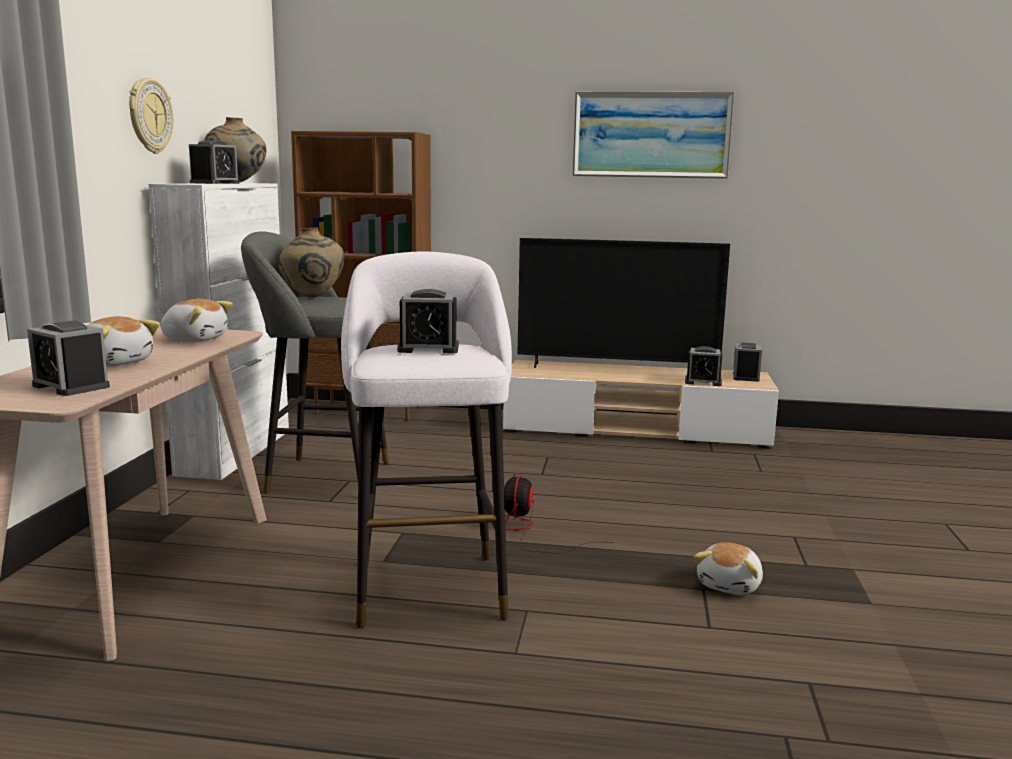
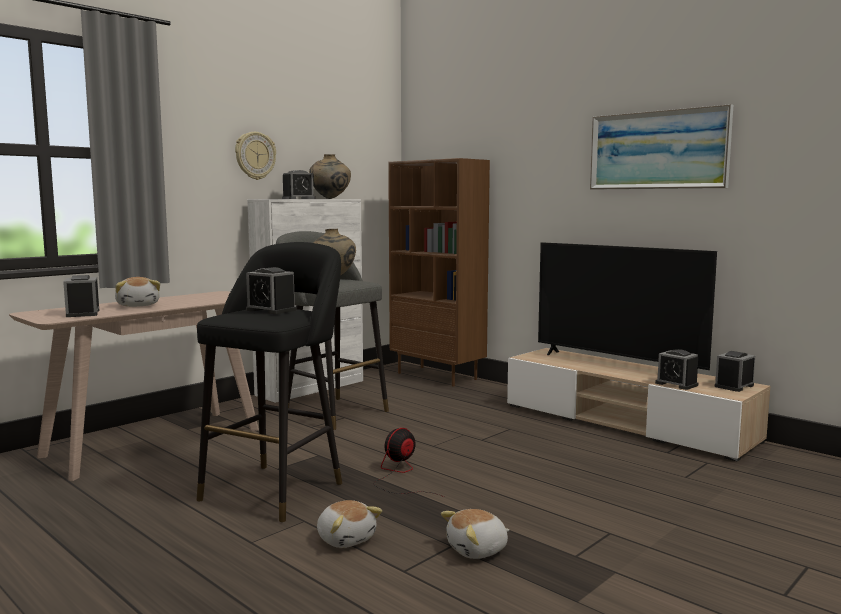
camera: 35 degrees right, 5 degrees down
(195, 339) = (215, 298): plush toy -> plush toy (346, 538)
(429, 584) = (277, 488): white stool -> black stool

